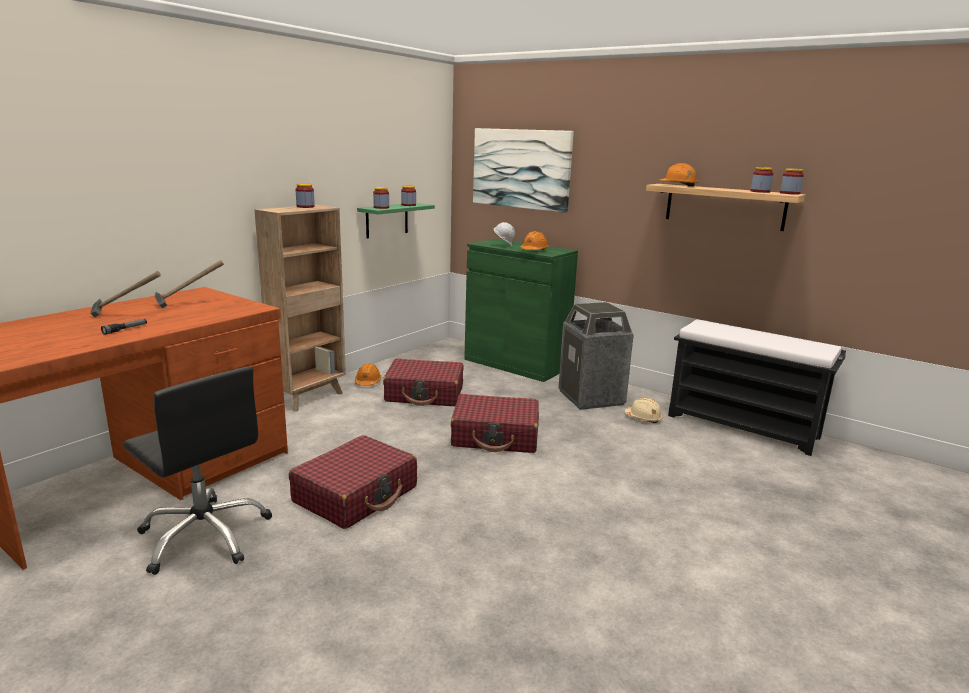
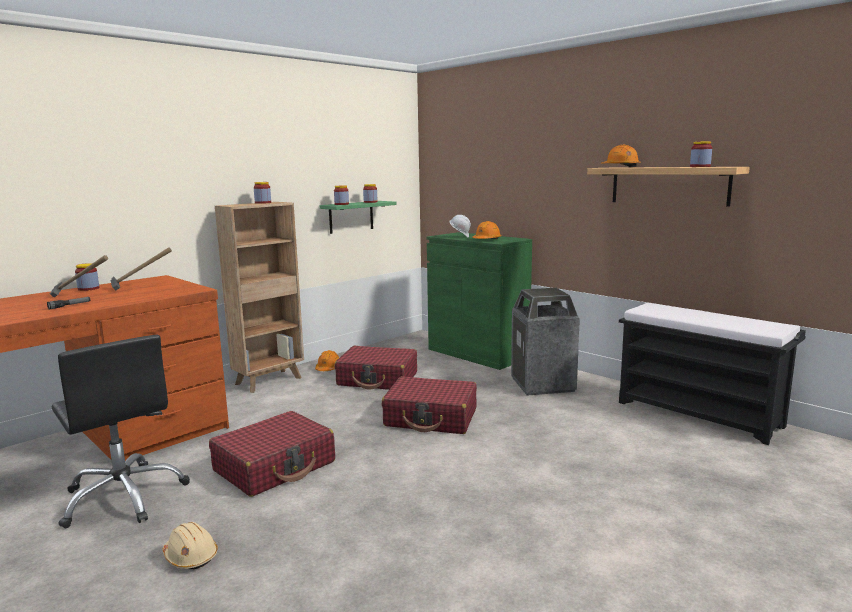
camera: 10 degrees right, 5 degrees down
(521, 169) = (478, 164): picture -> none
(643, 418) = (591, 404): beige hard hat -> beige hard hat (190, 556)
(789, 193) = (731, 166): jar -> jar (88, 288)

